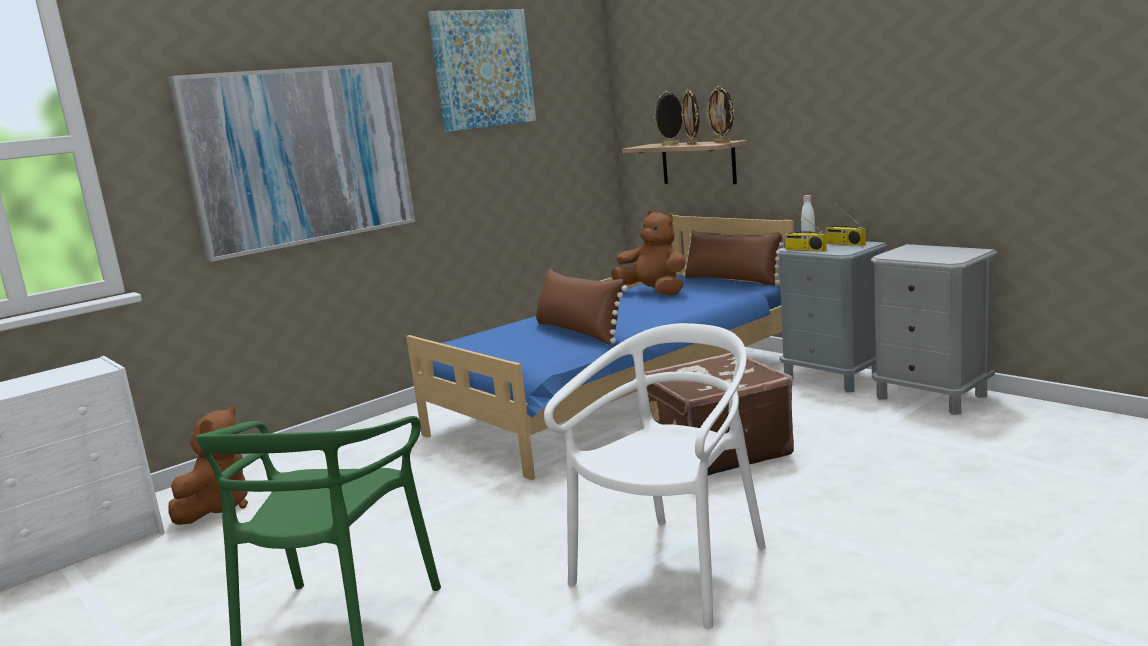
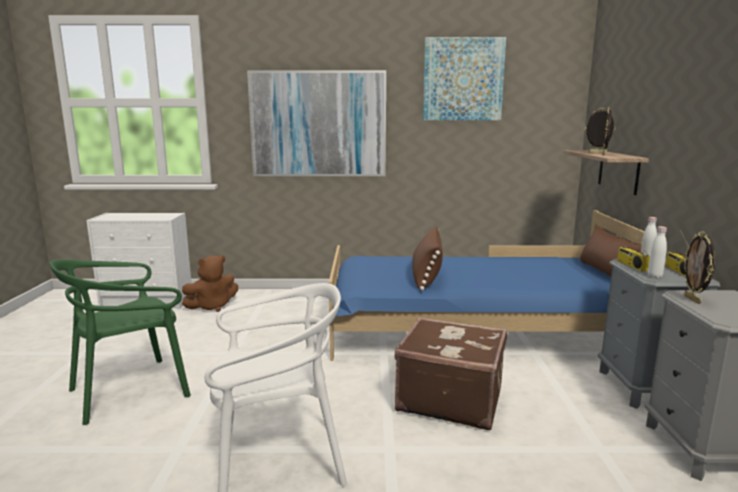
camera: 40 degrees right, 0 degrees up
(654, 292) = (532, 265): brown plush toy -> none
(722, 142) = (624, 156): picture frame -> picture frame (693, 299)
(841, 251) = (654, 276): none -> white bottle

